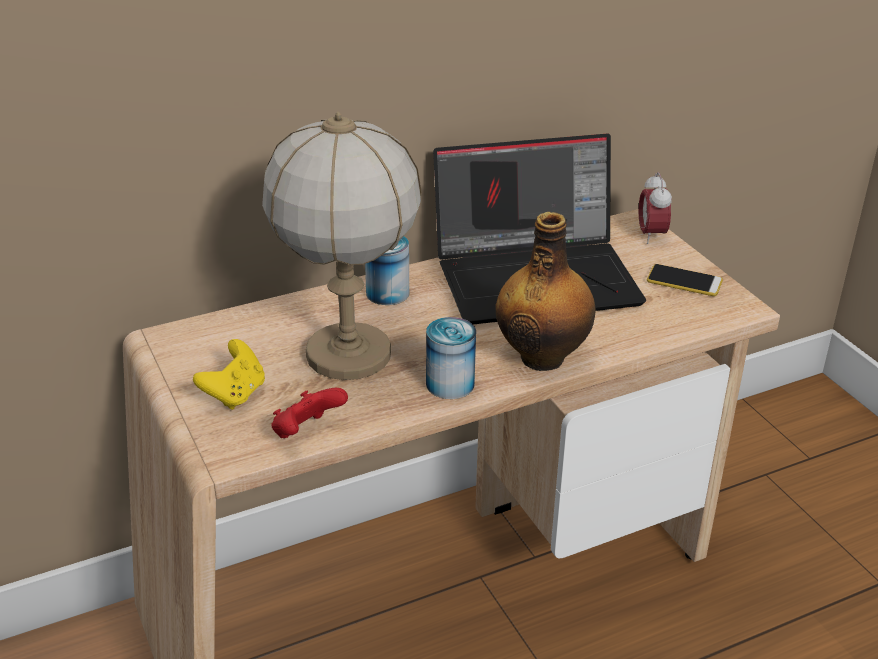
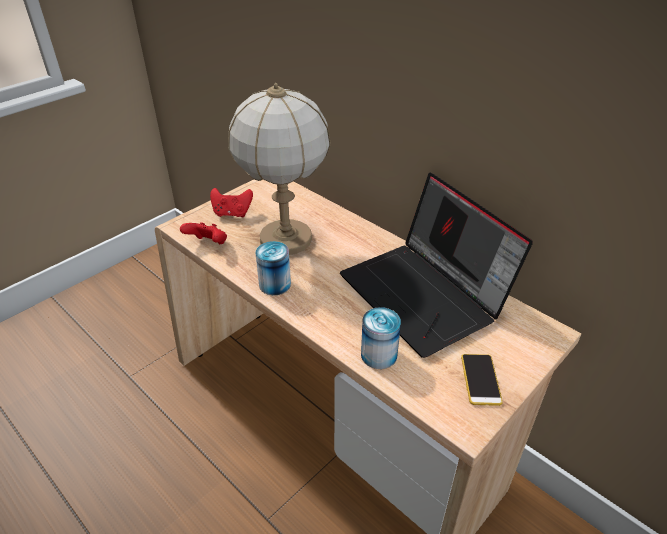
camera: 70 degrees right, 5 degrees up
(235, 394) = (232, 213): yellow game controller -> red game controller
(387, 293) = (358, 237): can -> can (379, 355)
(543, 356) = (326, 318): bottle -> none
(651, 235) = (538, 346): alarm clock -> none

